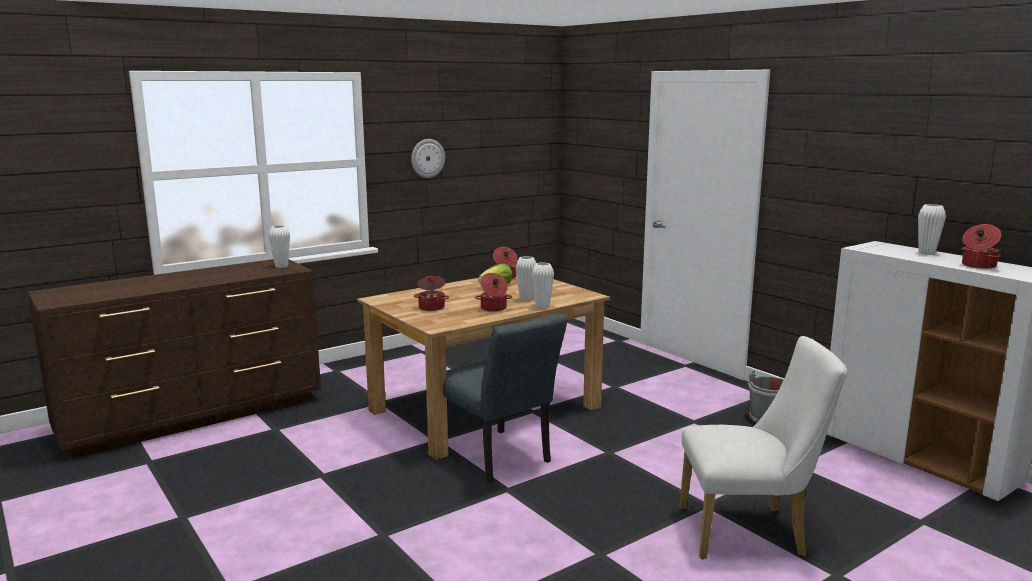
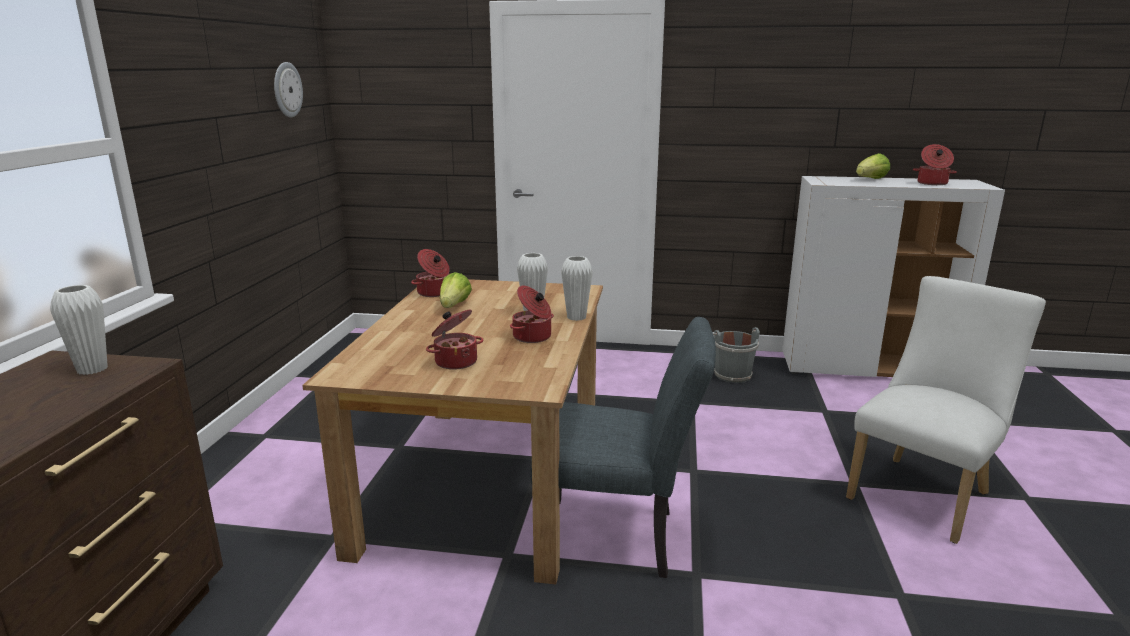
camera: 45 degrees left, 5 degrees up
(427, 158) = (204, 132): wall clock -> wall clock (287, 90)
(926, 253) = (870, 179): white vase -> lettuce

